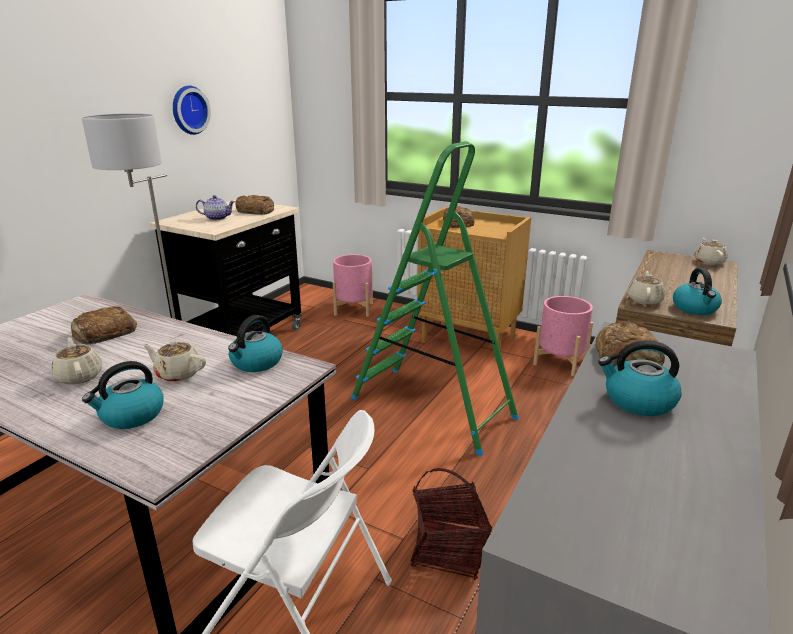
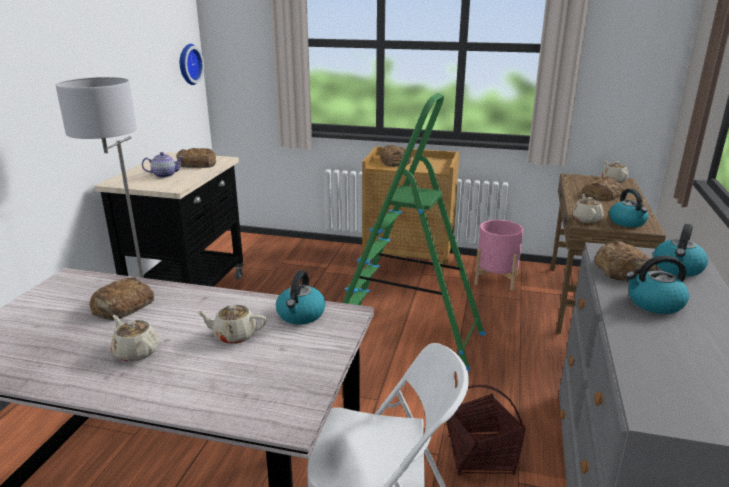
camera: 15 degrees left, 0 degrees up
(131, 416) = (223, 381): kettle -> kettle (678, 268)
(188, 110) = (119, 65): wall clock -> wall clock (188, 64)
(353, 309) = (286, 251): pink planter -> none
(683, 275) = (602, 194): none -> bread

